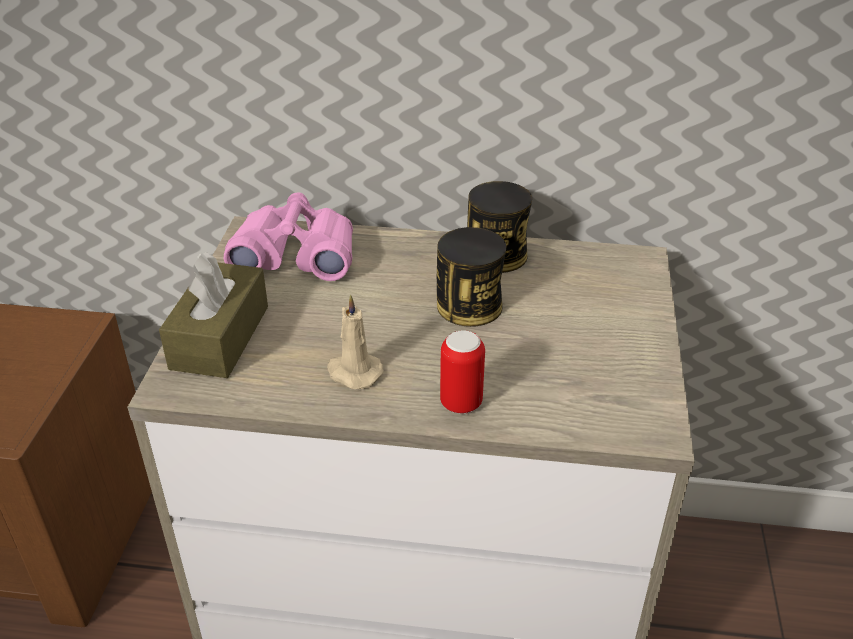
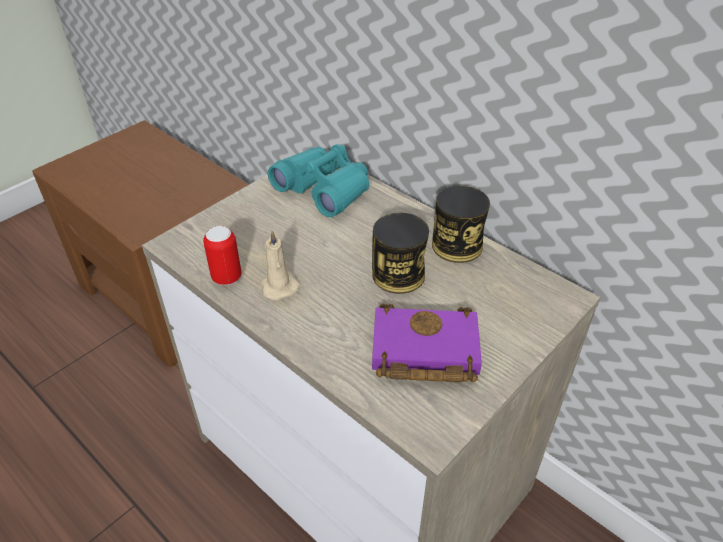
camera: 35 degrees right, 5 degrees up
(220, 337) = (228, 225): brown tissue box -> none
(296, 255) = (324, 189): pink binoculars -> turquoise binoculars
(461, 403) = (321, 341): can -> can (226, 277)
(568, 364) = (422, 352): none -> purple book

